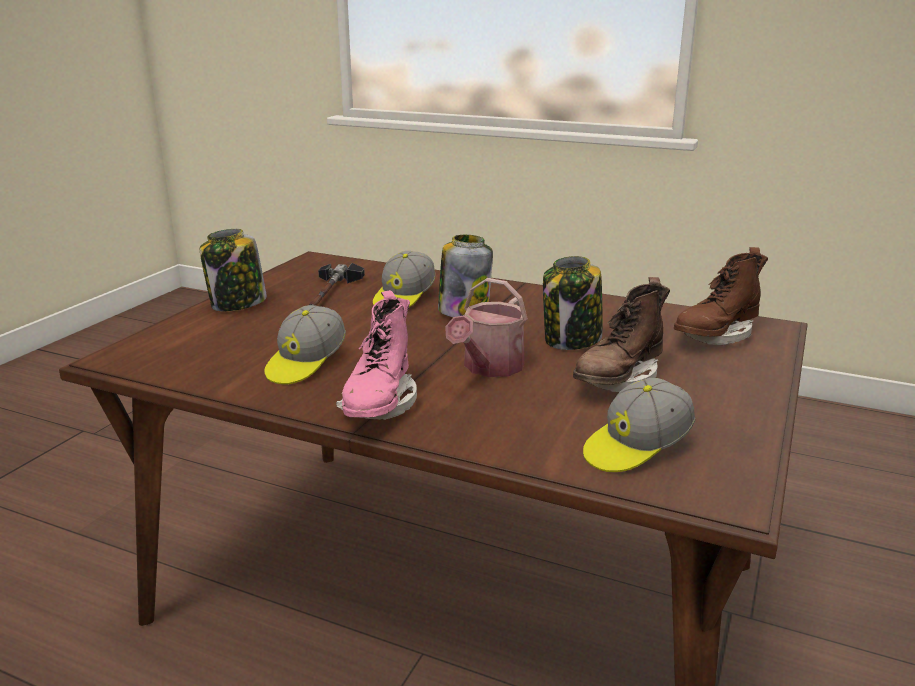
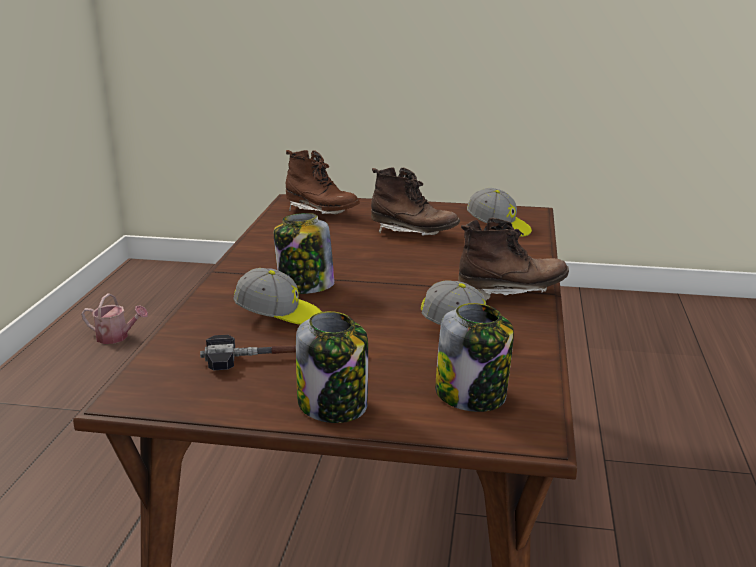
camera: 105 degrees left, 0 degrees up
(379, 405) = (511, 292): pink boot -> brown boot
(489, 368) = (422, 267): watering can -> watering can (116, 337)
(572, 340) = (352, 247): jar -> jar (472, 395)

